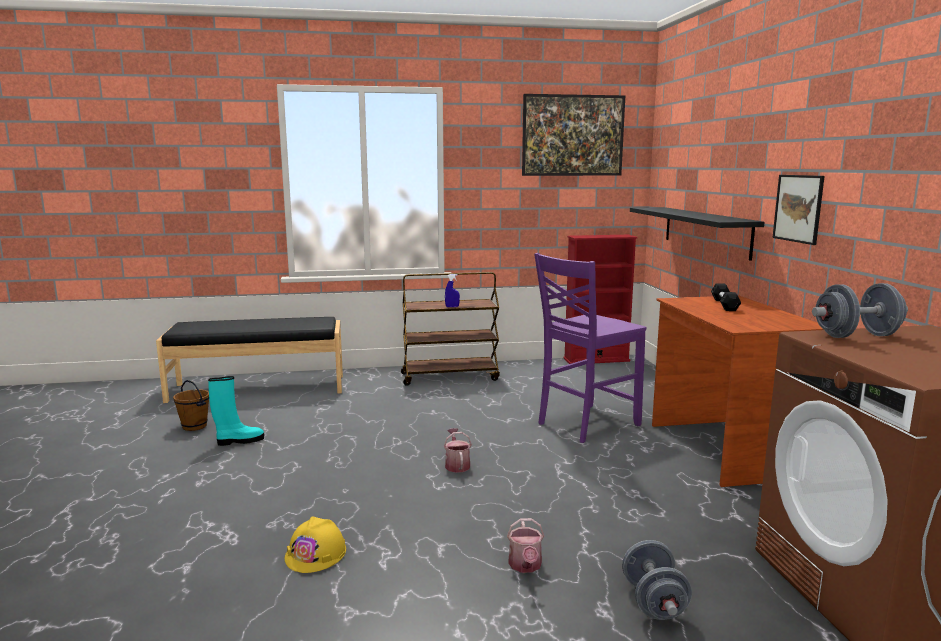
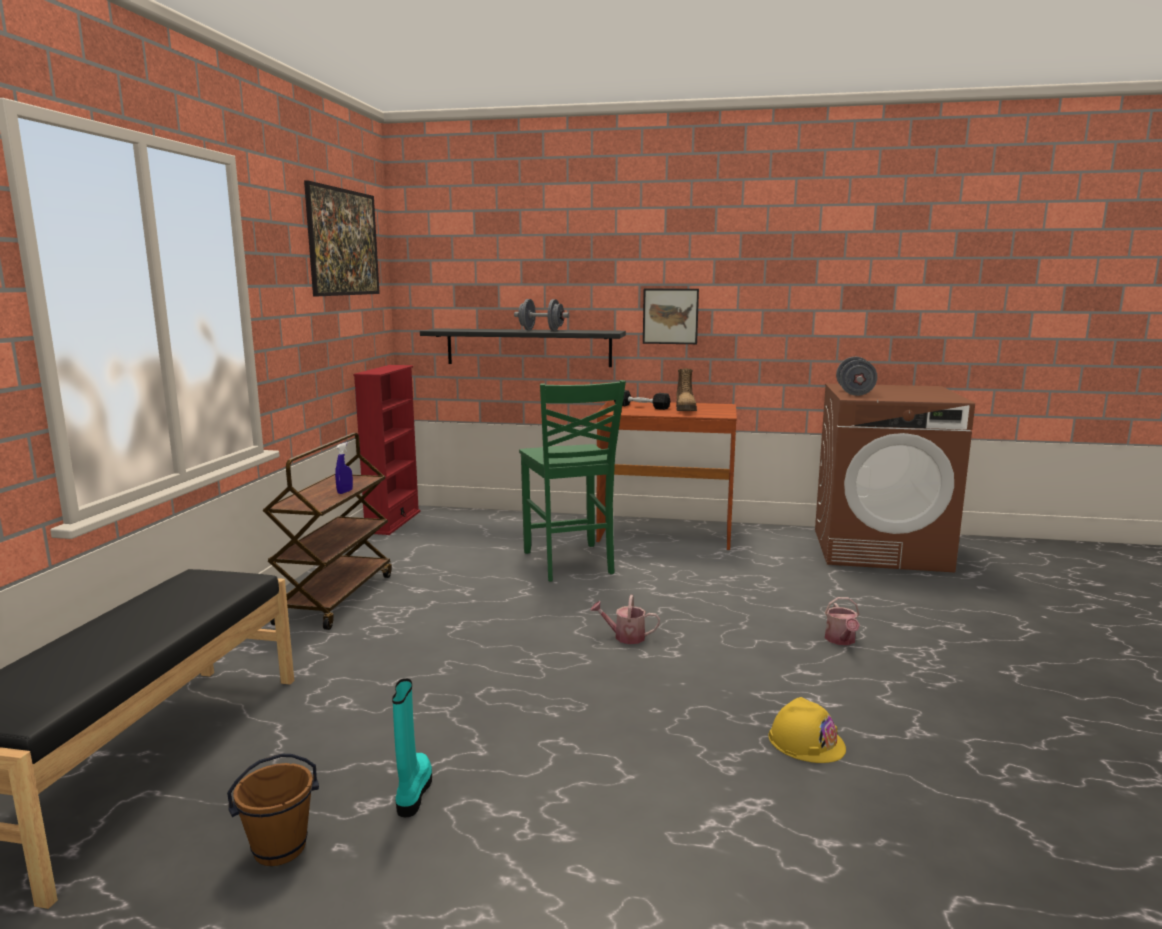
camera: 70 degrees left, 0 degrees up
(525, 566) = (841, 640): watering can -> watering can turned 75 degrees clockwise
(585, 424) = (569, 563): purple chair -> green chair
(654, 602) = (892, 608): grey dumbbell -> grey dumbbell (541, 330)
(742, 316) = (686, 409): none -> boot

